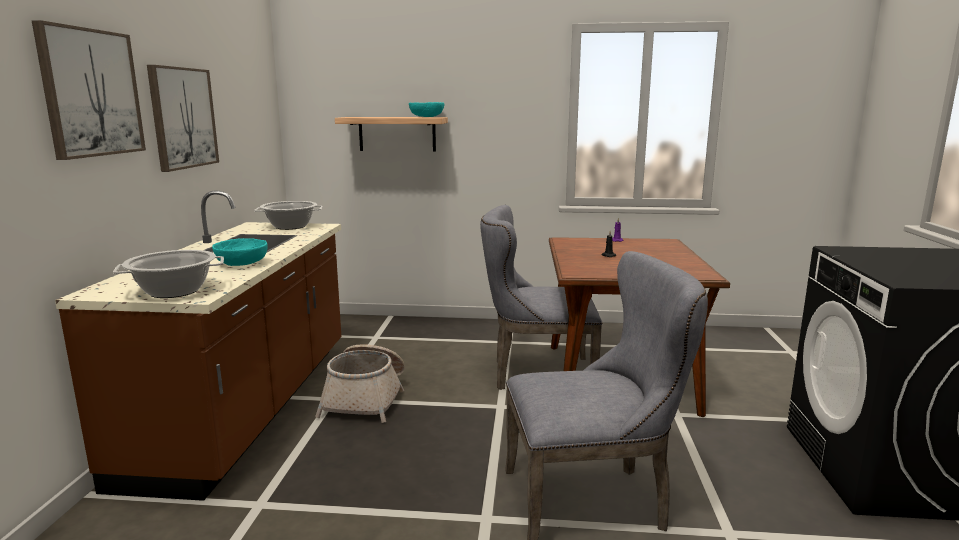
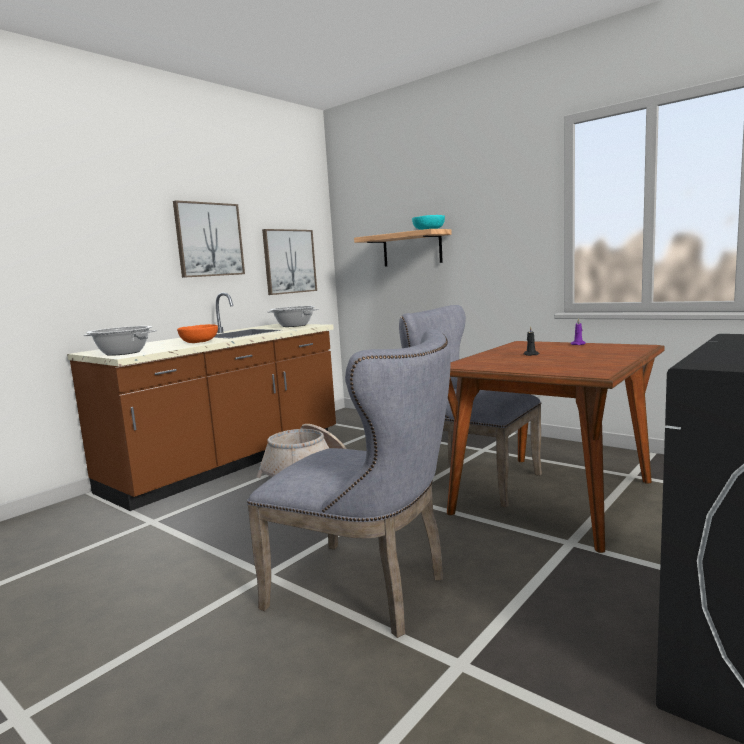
camera: 35 degrees right, 5 degrees down
(91, 93) = (115, 220): picture -> picture (289, 261)
(241, 264) = (198, 342): turquoise bowl -> orange bowl

